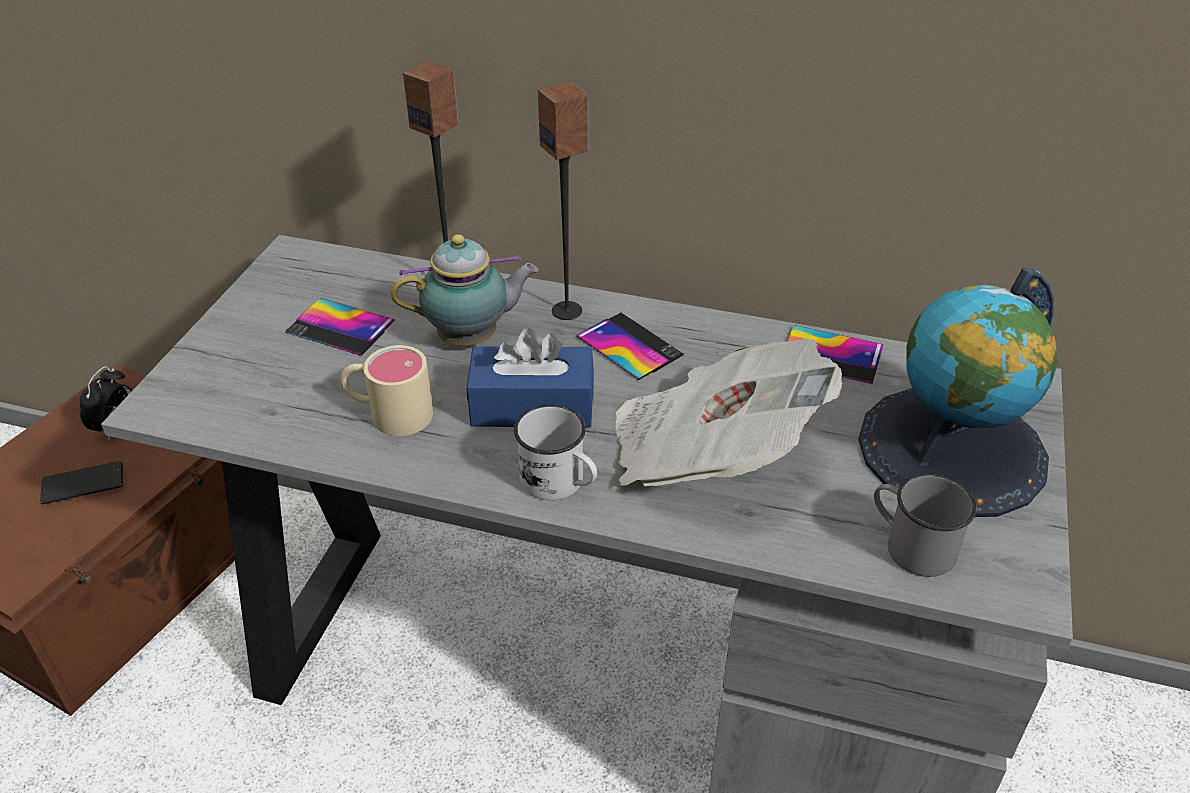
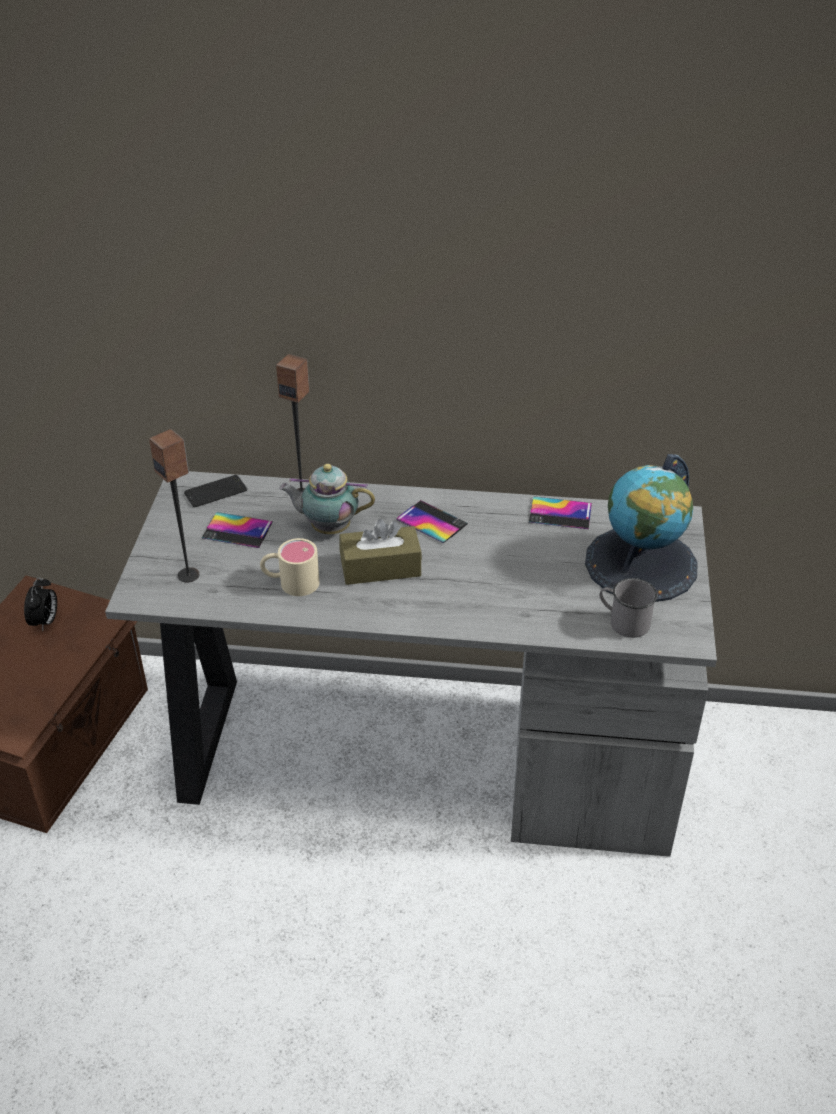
camera: 10 degrees left, 0 degrees up
(82, 483) = (36, 664): phone -> phone (216, 492)
(472, 338) = (328, 528): teapot -> teapot turned 150 degrees counterclockwise
(532, 406) = (380, 567): blue tissue box -> brown tissue box
(560, 483) = (411, 612): white mug -> none
(567, 310) = (385, 502): speaker -> speaker (189, 575)
(710, 454) = (497, 583): newspaper -> none

